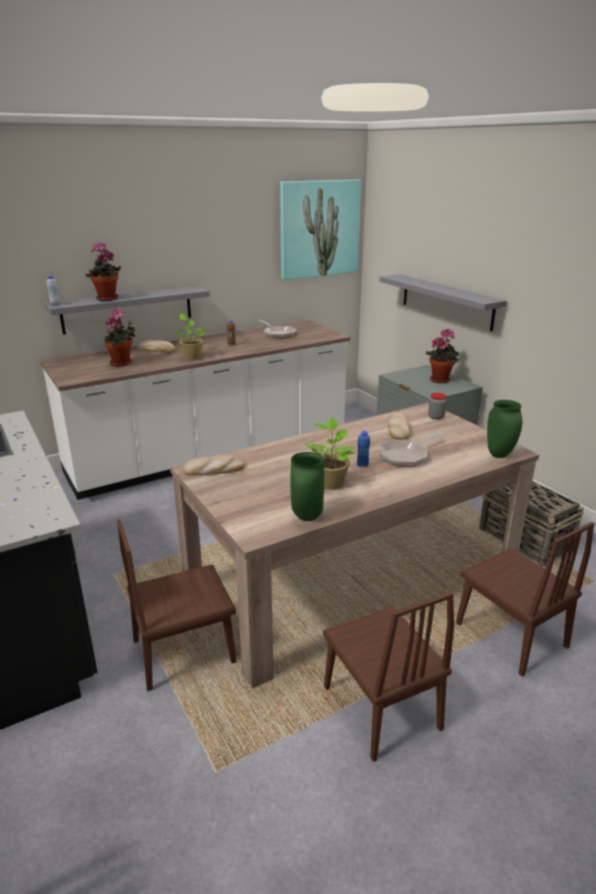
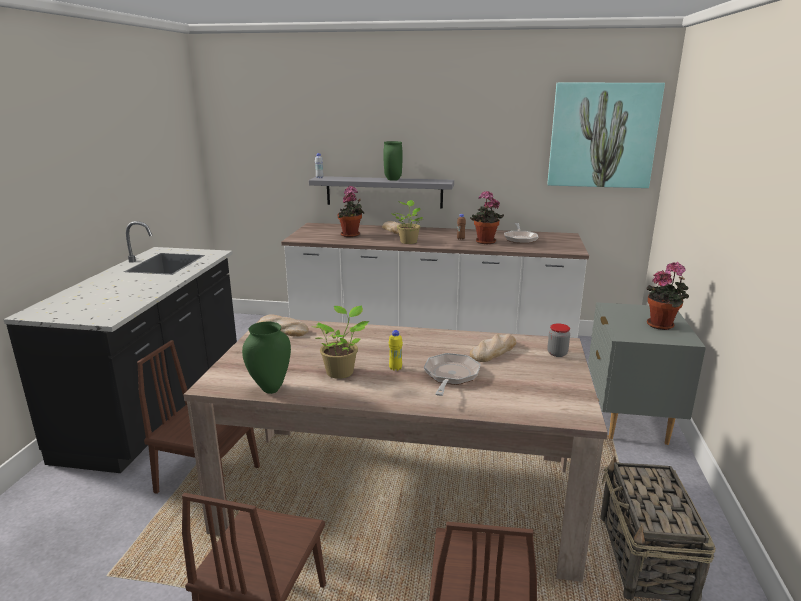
camera: 40 degrees right, 5 degrees down
(107, 299) = (360, 179): potted plant -> potted plant (485, 242)
(362, 465) = (395, 368): blue bottle -> yellow bottle
(406, 456) = (450, 376): frying pan -> frying pan turned 105 degrees clockwise
(446, 301) = (703, 231): grey shelf -> none
(498, 455) = (552, 413): green vase -> green vase (392, 179)

